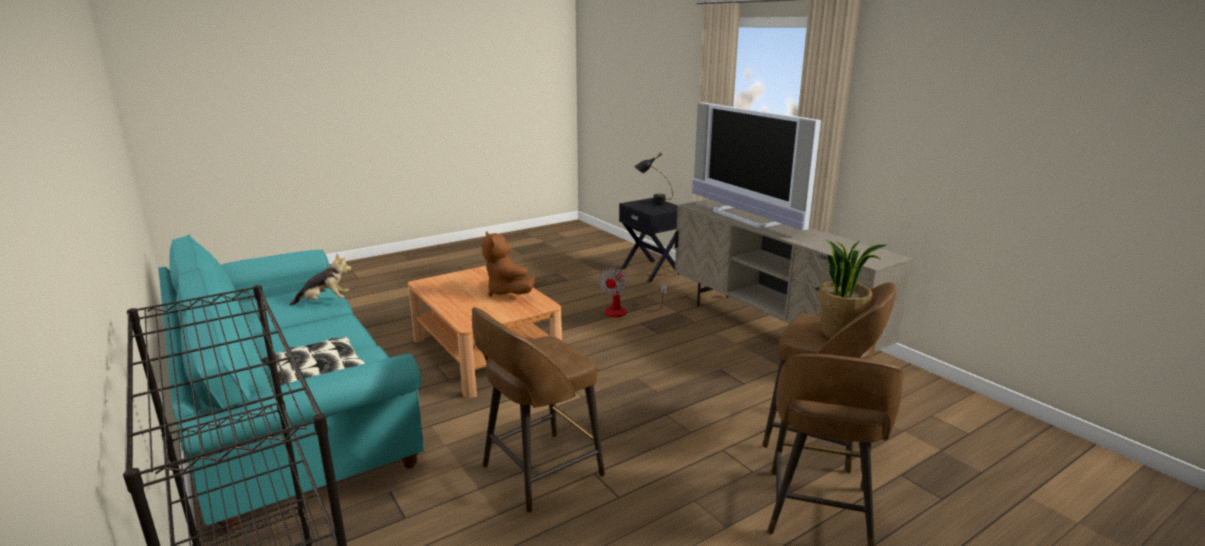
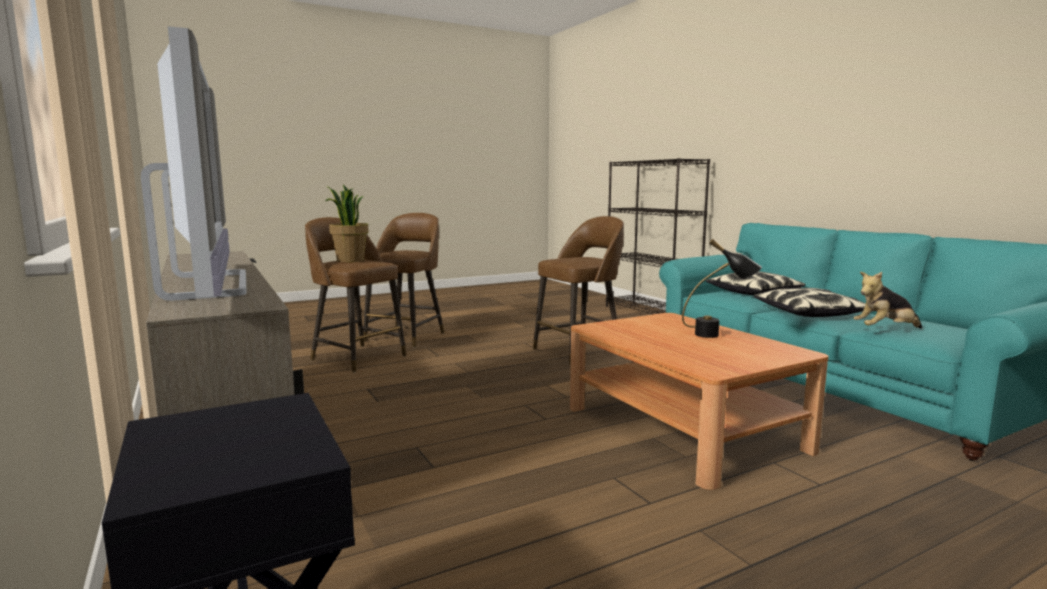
camera: 175 degrees left, 10 degrees down
(328, 335) = (808, 313): none -> pillow
(507, 292) = (650, 339): brown plush toy -> none
(624, 311) = (452, 494): fan -> none
(653, 203) = (205, 456): black table lamp -> black table lamp (718, 335)

